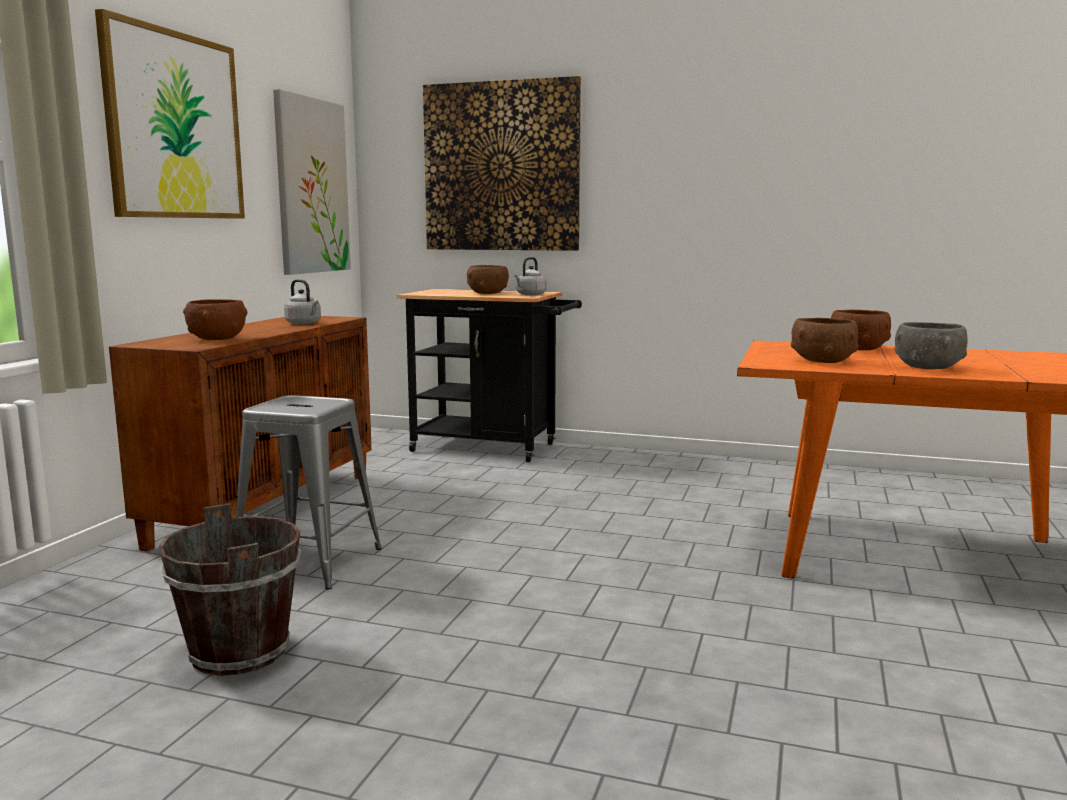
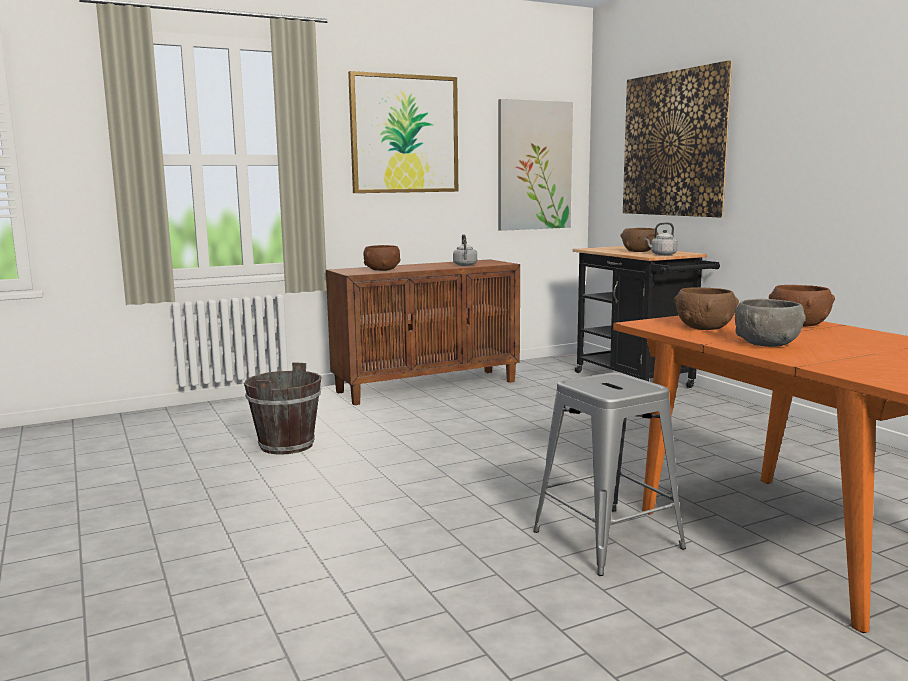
camera: 45 degrees right, 0 degrees up
(309, 561) = (391, 417): grey stool -> grey stool (608, 540)

